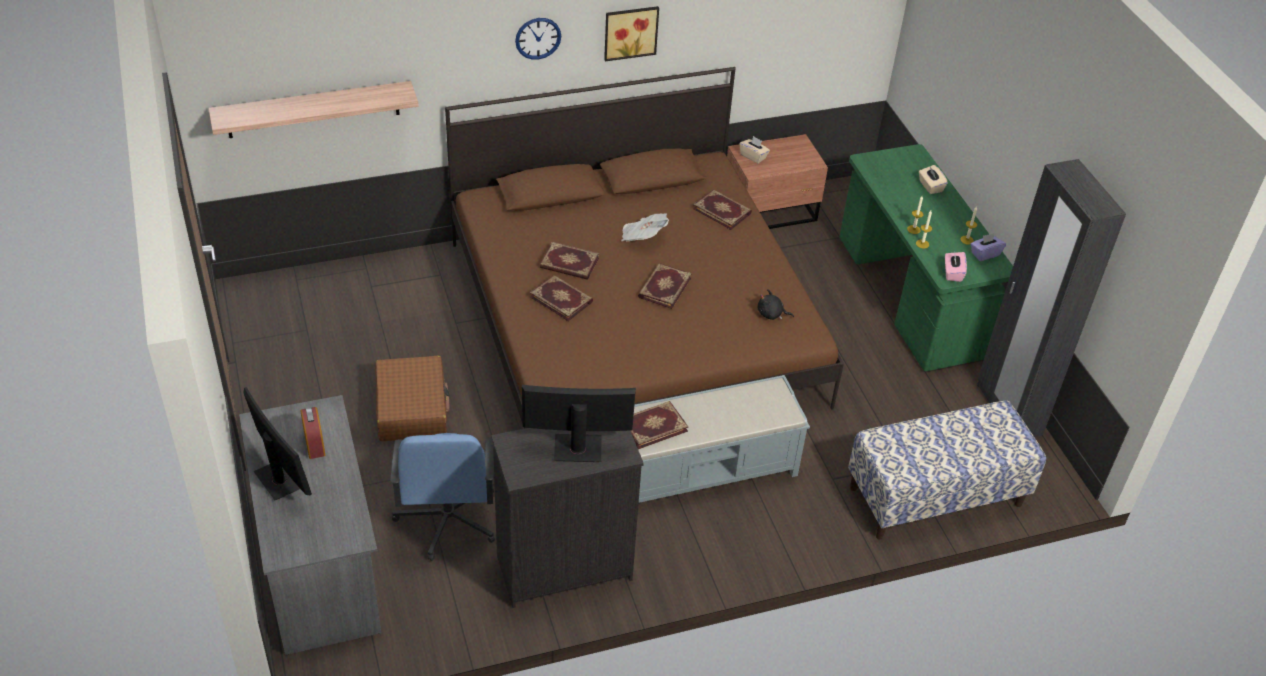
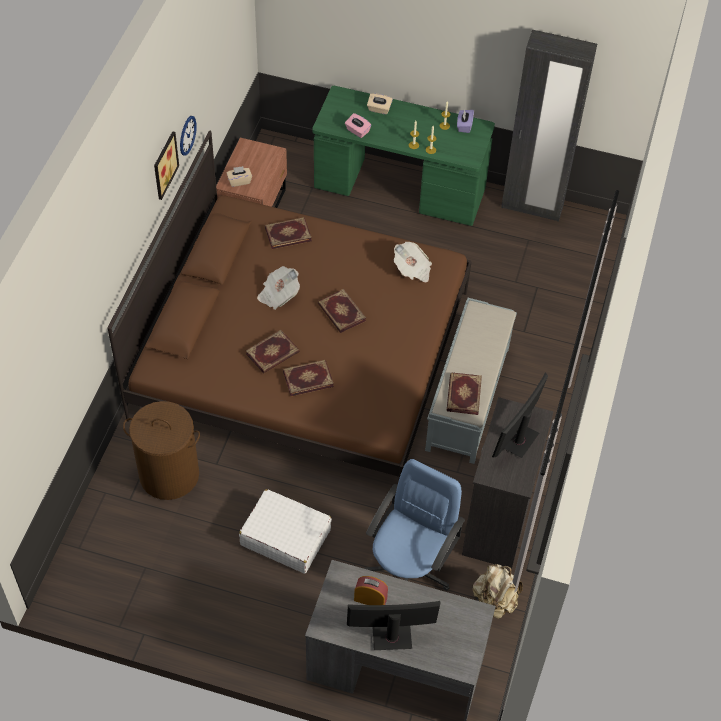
camera: 55 degrees left, 10 degrees up
(313, 109) = (49, 415): shelf -> none
(412, 408) = (285, 537): brown suitcase -> white suitcase
(418, 298) = (169, 475): none -> brown laundry basket
(447, 520) = (409, 568): blue office chair -> blue office chair turned 90 degrees counterclockwise
(460, 611) = (495, 601): none -> beige backpack
(538, 38) = (129, 223): wall clock -> wall clock (187, 135)
(771, 314) = (412, 269): black plush toy -> newspaper
(935, 497) = (574, 289): bench -> none
(952, 273) = (469, 153): pink tissue box -> pink tissue box (357, 131)

